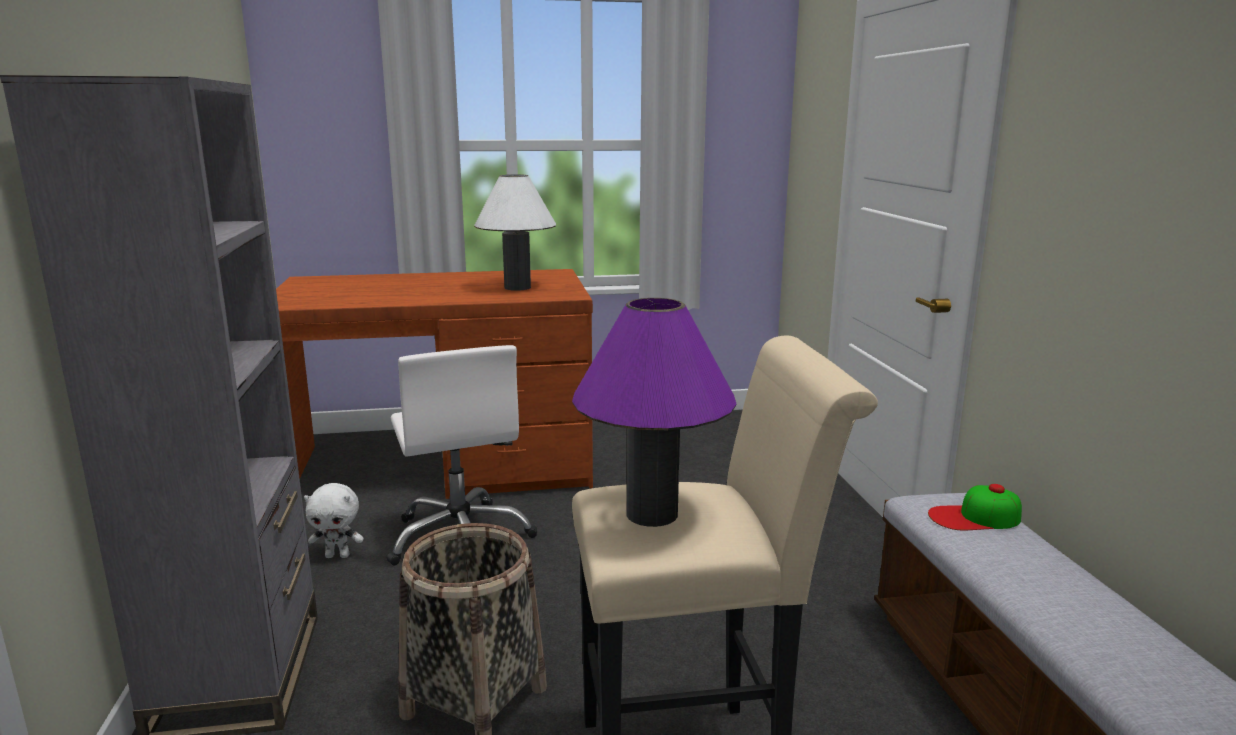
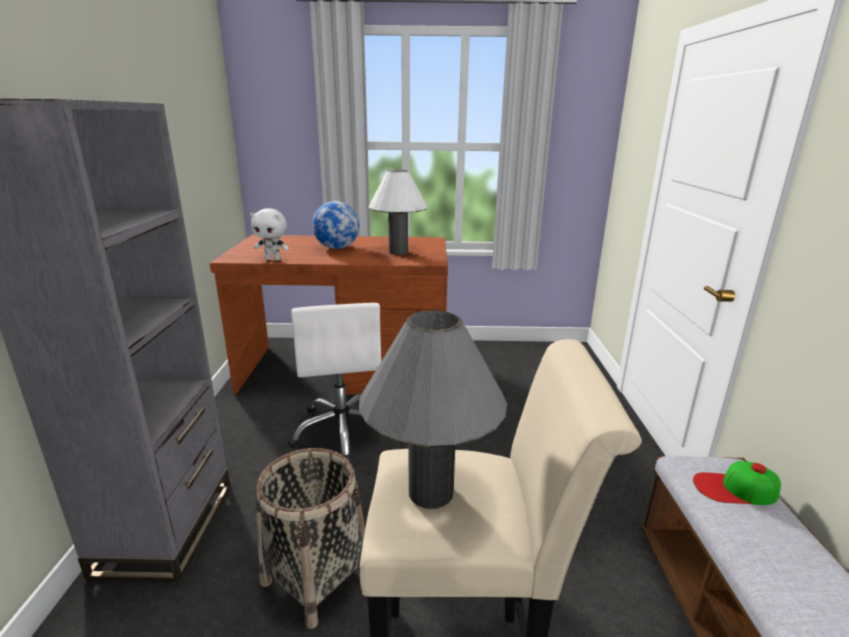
camera: 10 degrees right, 5 degrees up
(338, 555) = (258, 435): white plush toy -> white plush toy (273, 259)
(428, 287) = (337, 248): none -> globe
(652, 514) = (430, 492): purple table lamp -> grey table lamp

